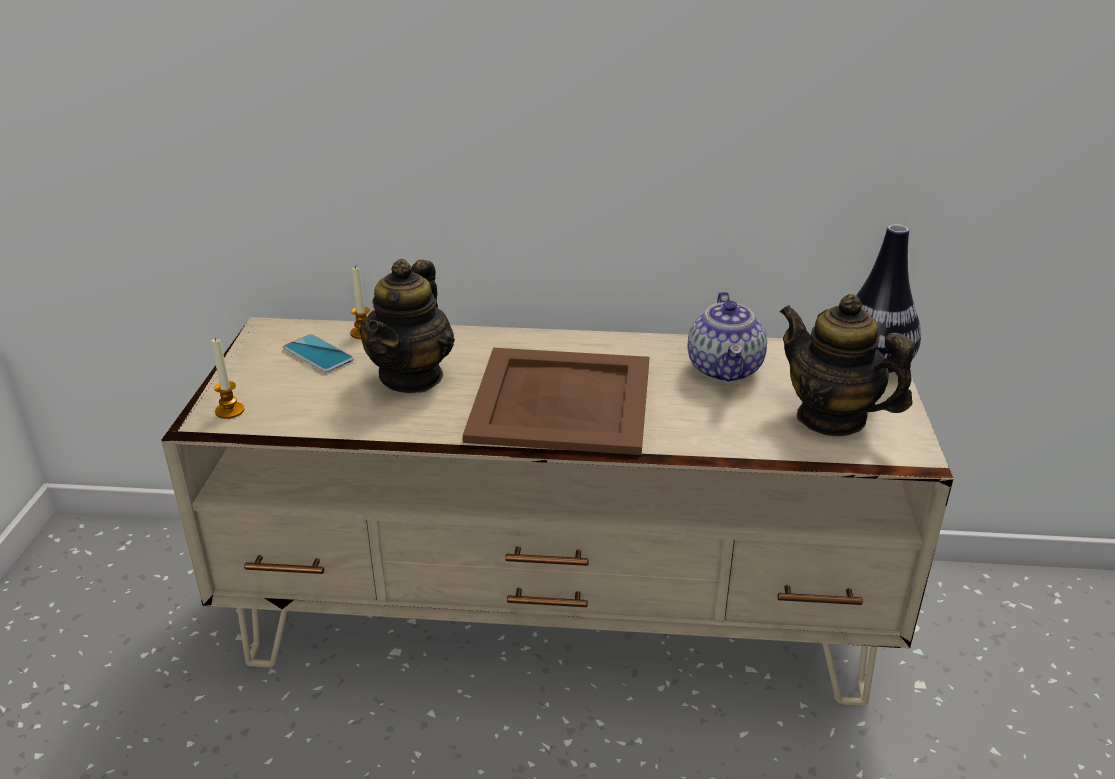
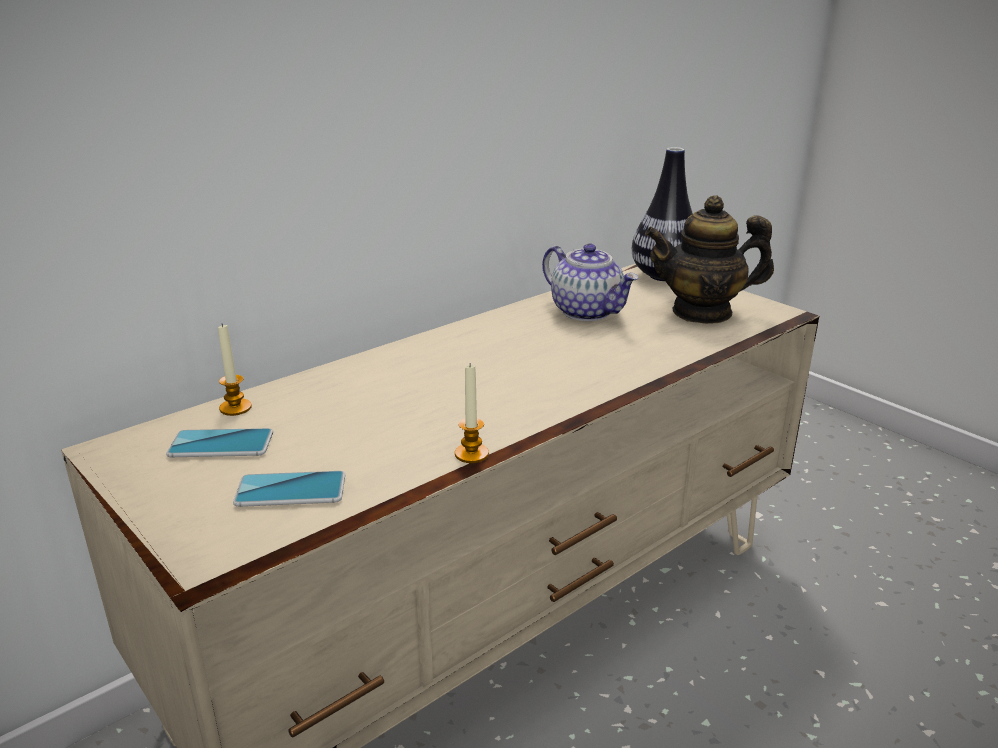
camera: 45 degrees left, 5 degrees down
(229, 411) = (217, 538): candle -> candle (471, 454)
(303, 403) = (291, 490): none -> phone
(412, 376) = (359, 419): teapot -> none
(563, 402) = (523, 379): brown tray -> none

